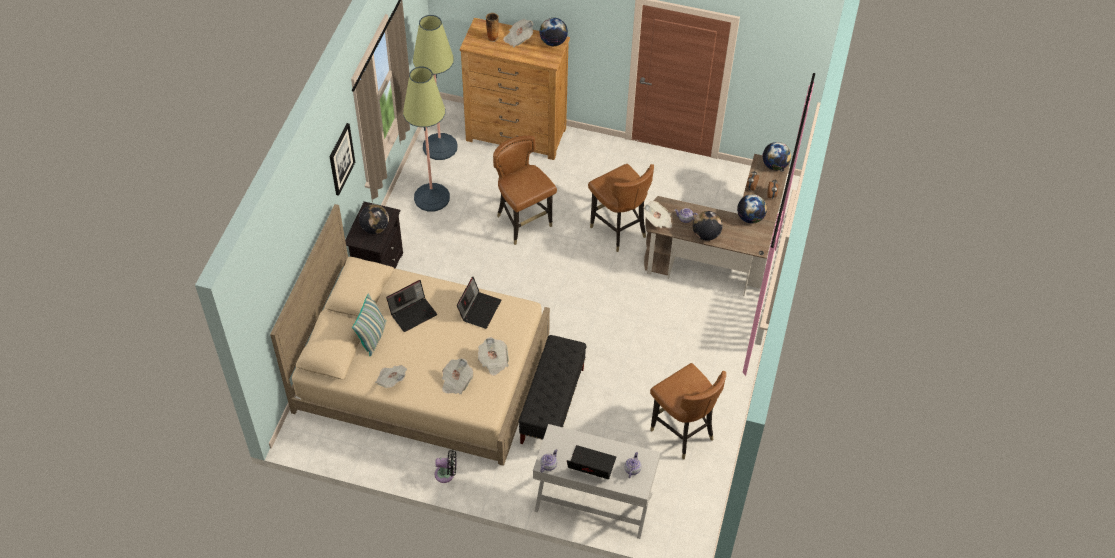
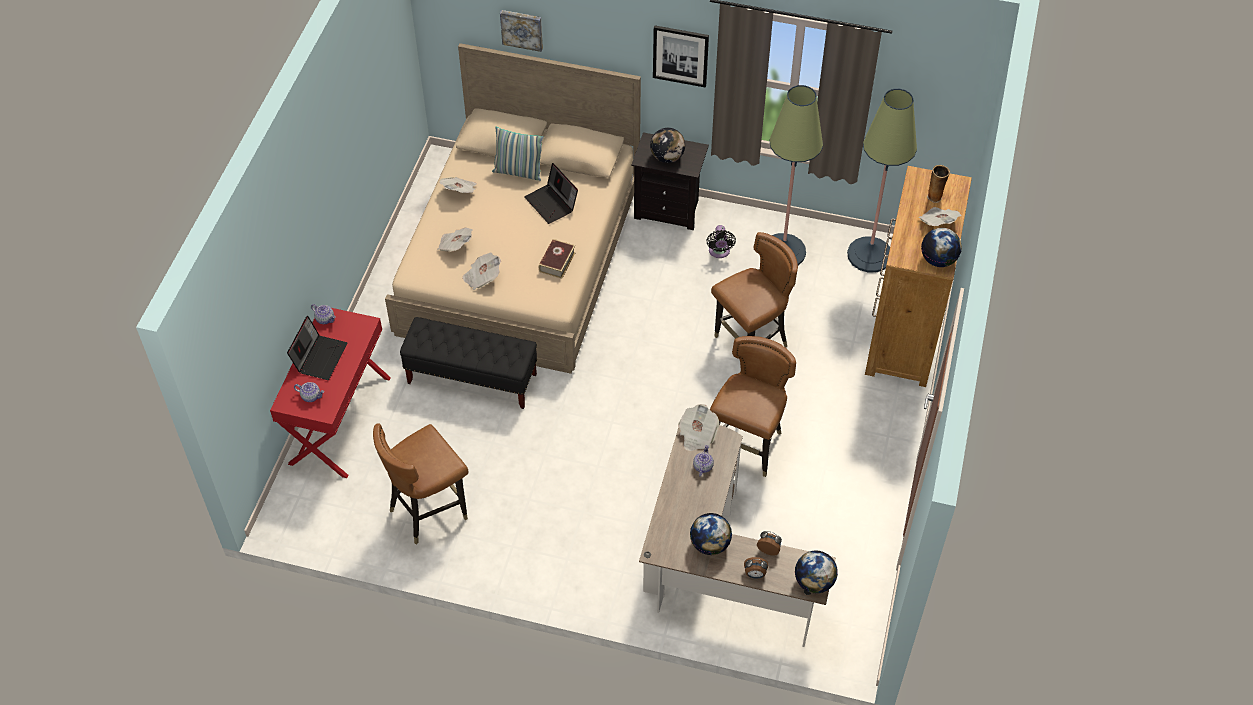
camera: 90 degrees right, 0 degrees up
(287, 268) = (522, 29): none -> picture
(446, 474) = (387, 286): black fan -> black fan (719, 252)
(479, 309) = (557, 262): laptop -> book
(593, 502) = (339, 420): white console table -> red console table
(618, 230) = (748, 447): brown chair -> brown chair turned 150 degrees clockwise
(706, 234) = (676, 489): globe -> none

